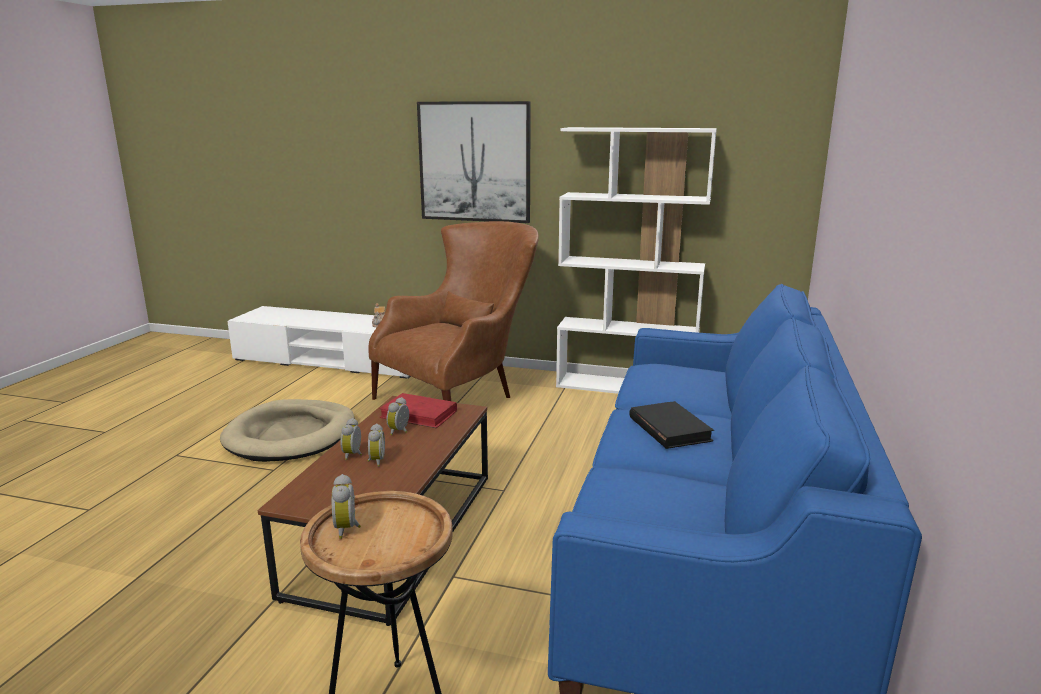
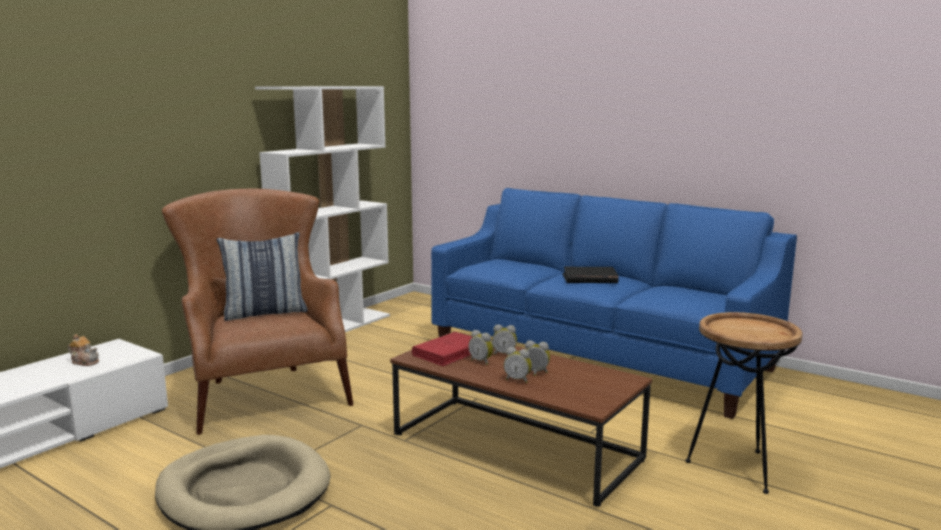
camera: 70 degrees left, 5 degrees down
(348, 528) = (744, 335): alarm clock -> alarm clock (504, 354)
(447, 331) = (265, 313): none -> pillow
(474, 162) = (157, 128): picture -> none

